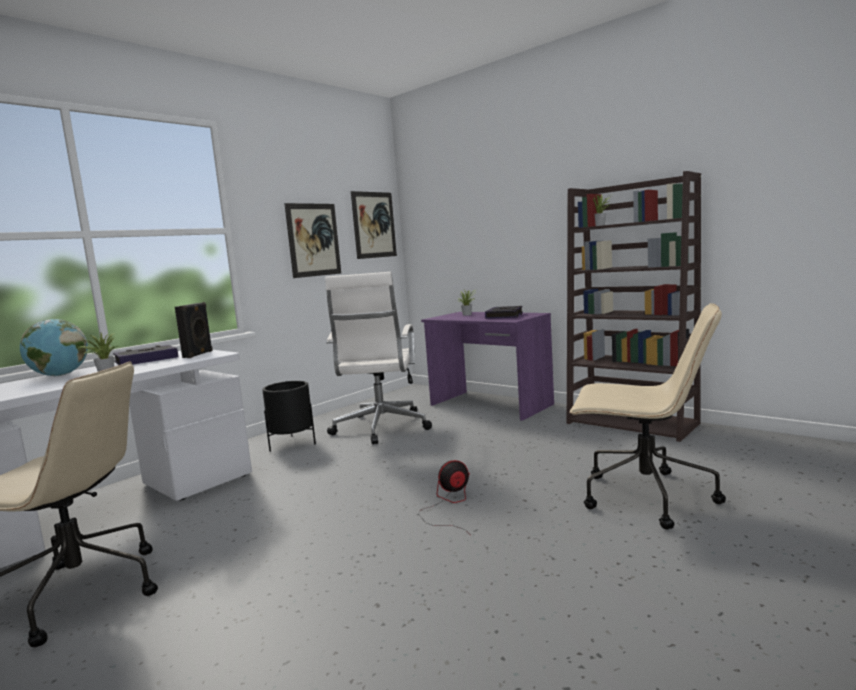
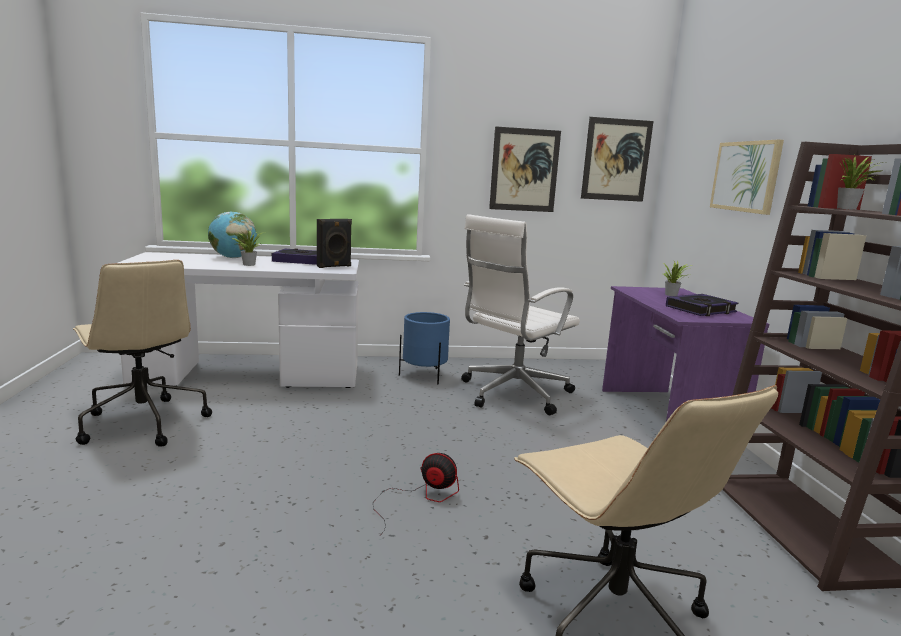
camera: 40 degrees right, 5 degrees up
(292, 444) = (424, 376): black planter -> blue planter
(496, 221) = (745, 176): none -> picture

